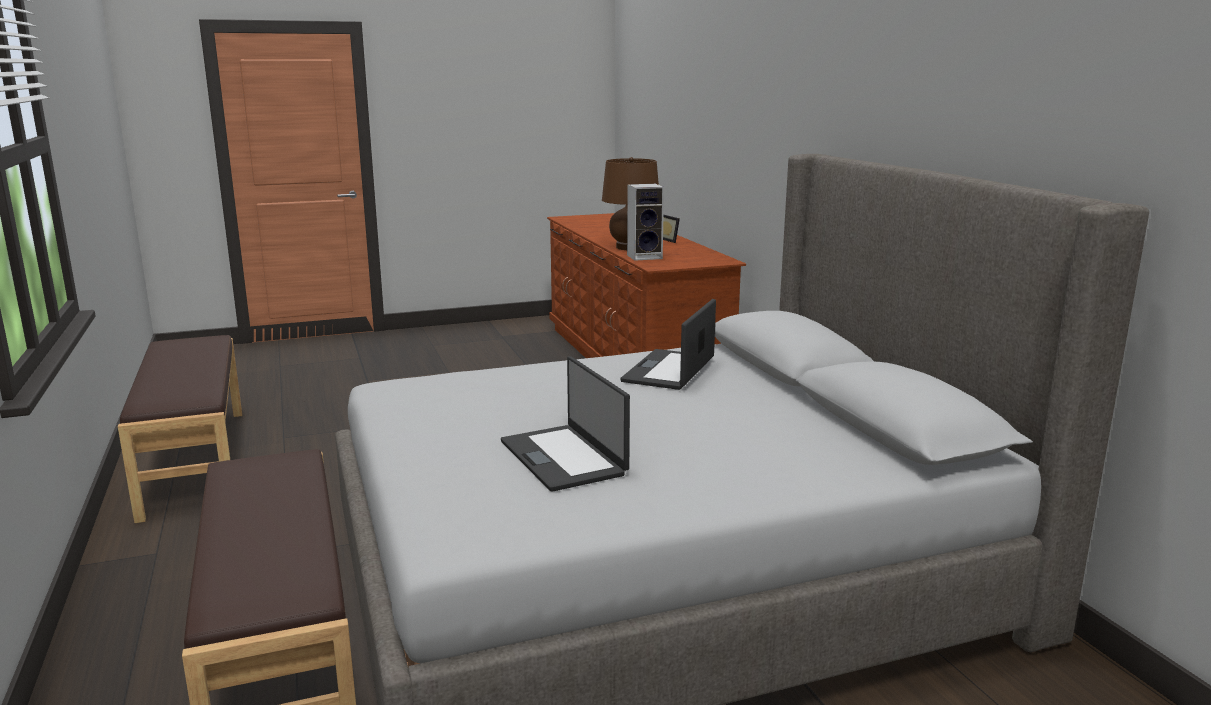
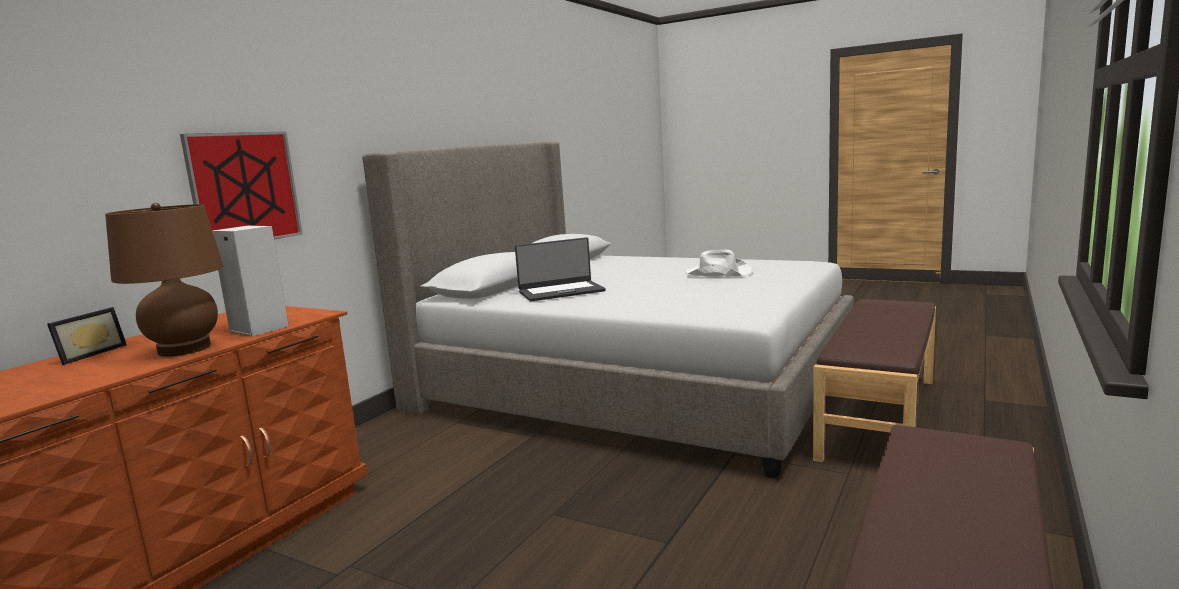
camera: 130 degrees left, 5 degrees down
(564, 457) = (717, 273): laptop -> white hat
(762, 165) = (244, 188): none -> picture

